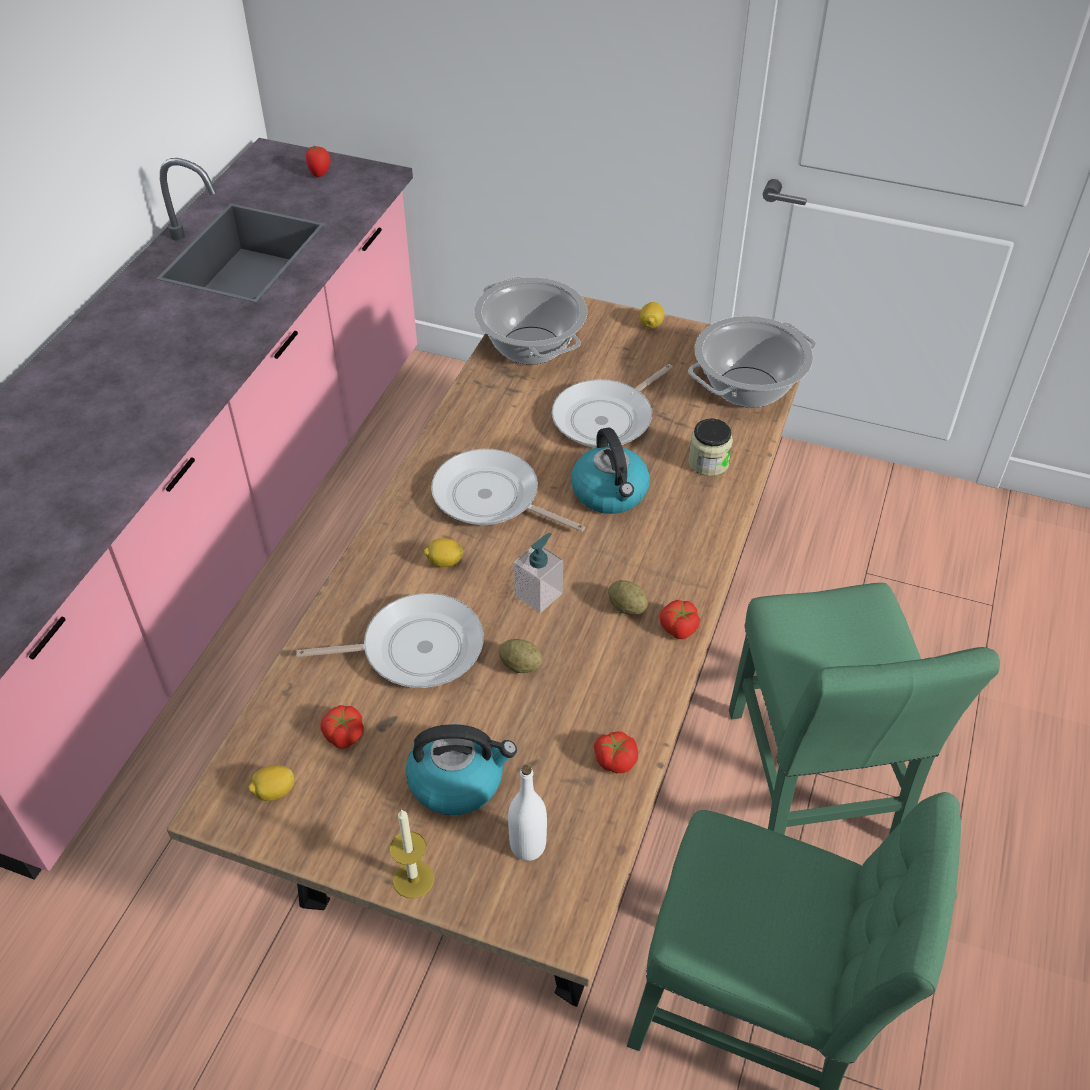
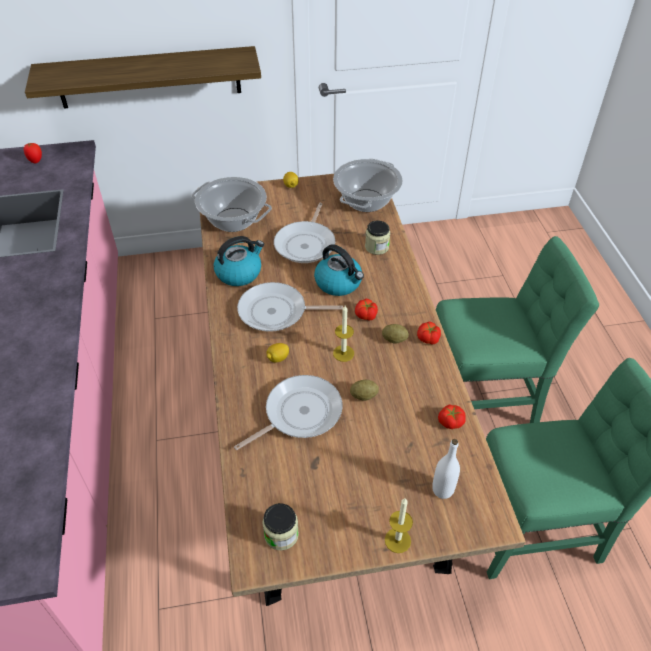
camera: 30 degrees left, 0 degrees up
(274, 791) = (281, 534): lemon -> jar
(343, 735) = (296, 481): tomato -> tomato (366, 315)
(458, 780) = (379, 474): kettle -> kettle (239, 272)
(510, 98) = (149, 77): none -> shelf
(538, 594) = (343, 353): soap dispenser -> candle
(813, 786) = (484, 400): green chair -> green chair turned 60 degrees counterclockwise

